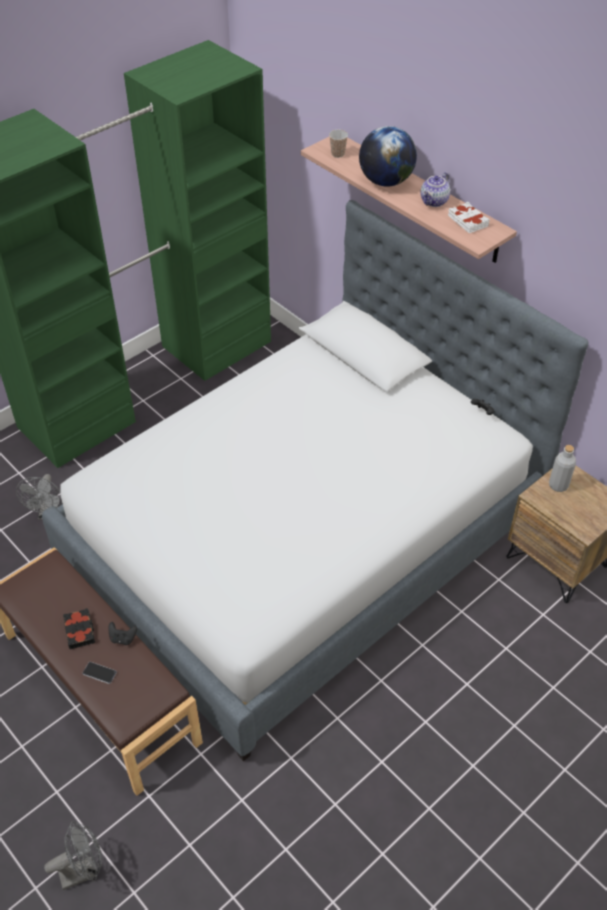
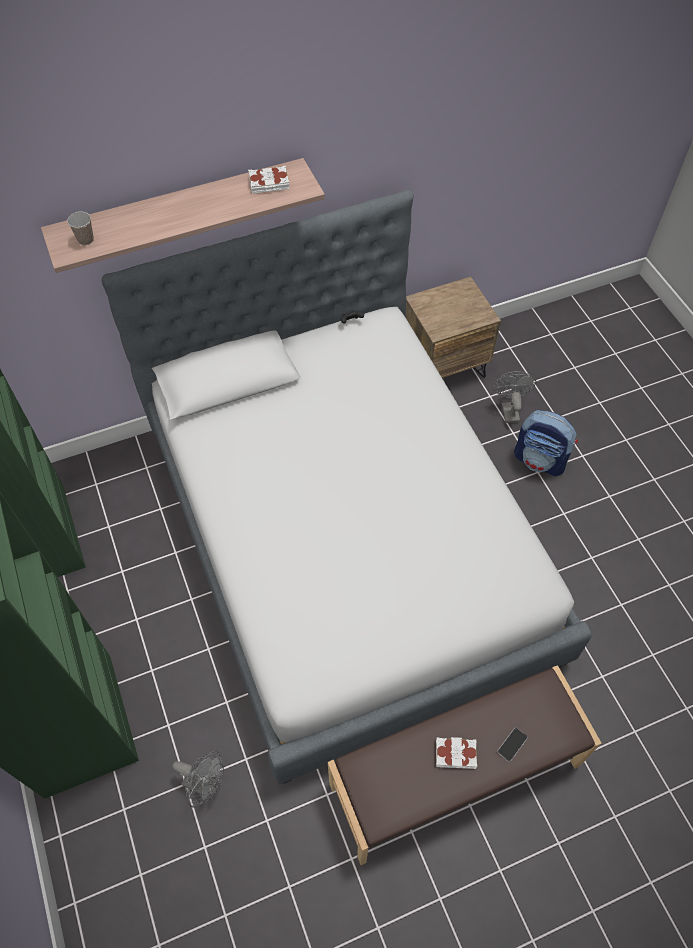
camera: 70 degrees left, 10 degrees up
(80, 630) = (455, 753): black book -> white book
(84, 870) = (642, 832): grey fan -> grey fan (509, 409)
(123, 638) = (477, 712): black game controller -> none
(386, 182) = (164, 219): globe -> none
(434, 202) = (223, 195): teapot -> none
(484, 683) = (540, 460): none -> backpack
(558, 485) = (433, 312): grey bottle -> none

